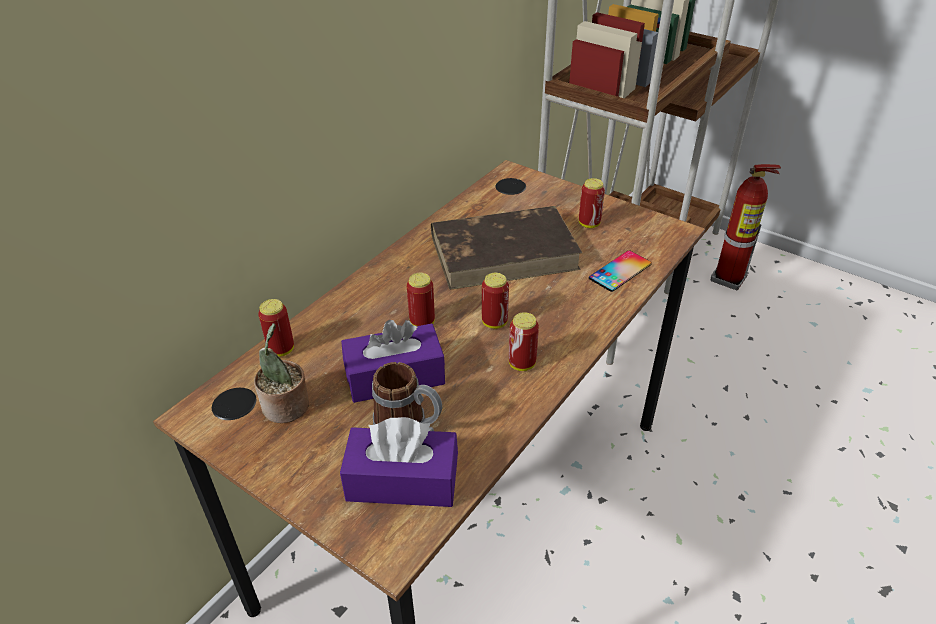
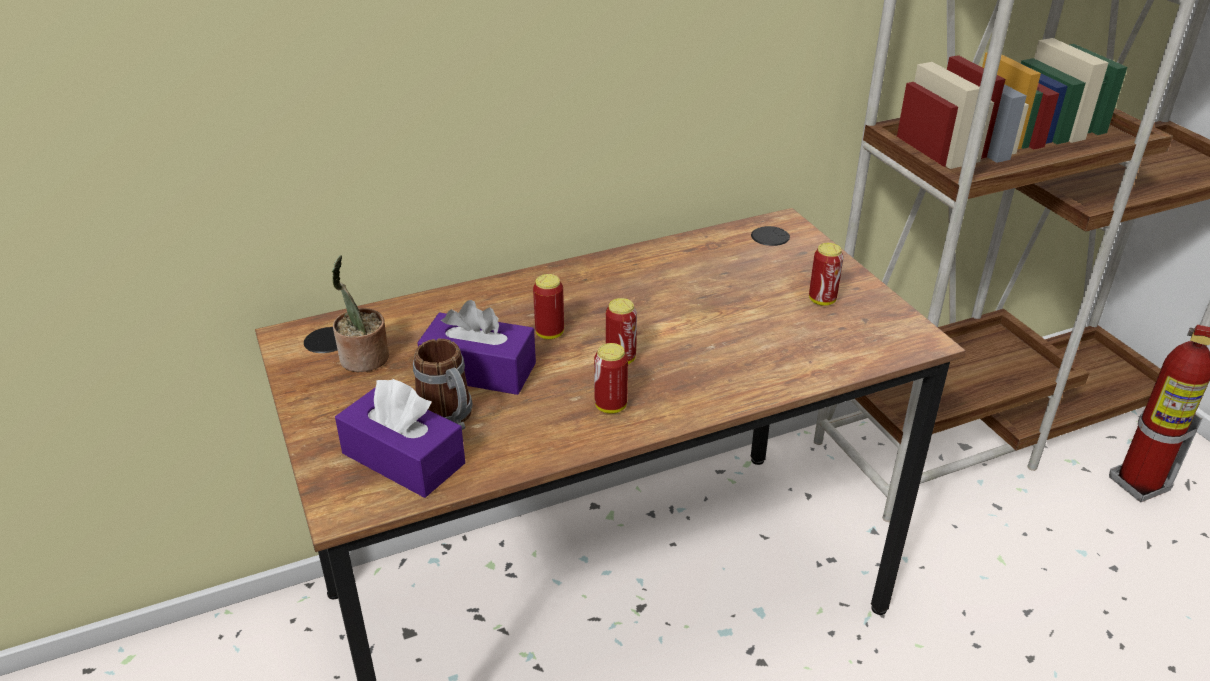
camera: 30 degrees right, 5 degrees down
(281, 349) = (403, 311): can -> none
(505, 252) = (698, 297): brown book -> none
(620, 271) = (809, 359): phone -> none

